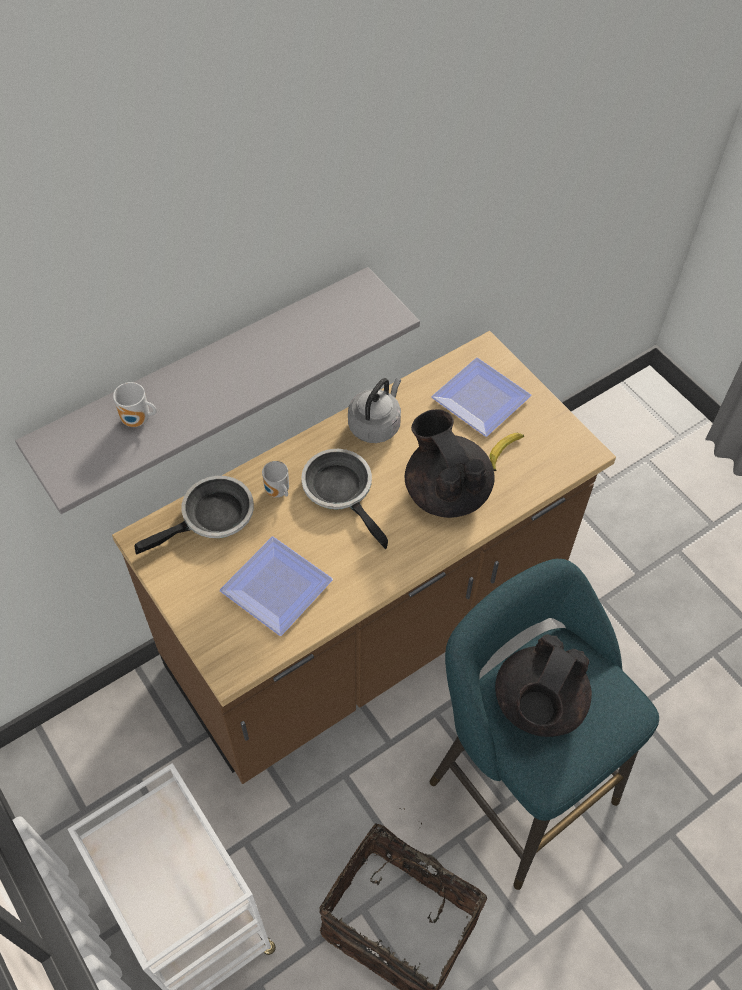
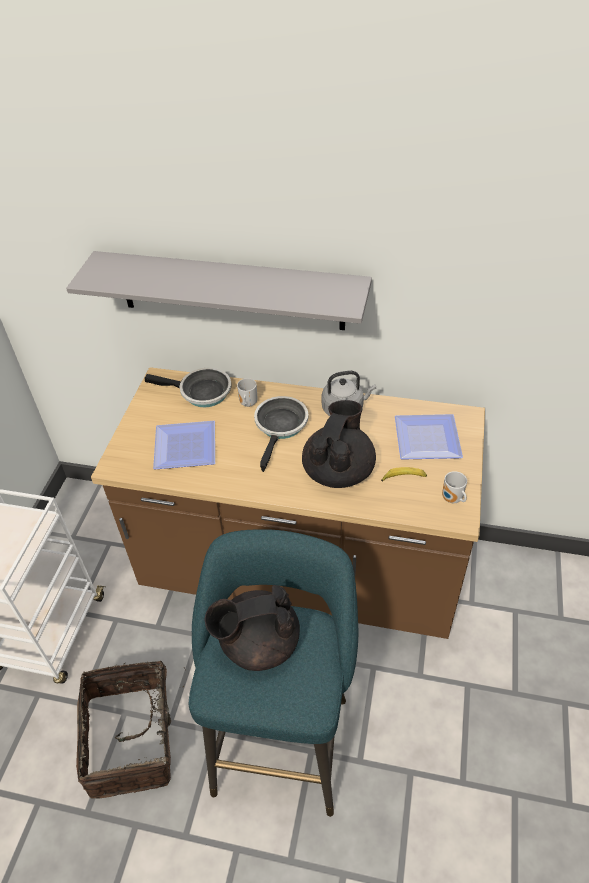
camera: 50 degrees right, 10 degrees down
(138, 421) = (151, 274): mug -> mug (452, 500)

